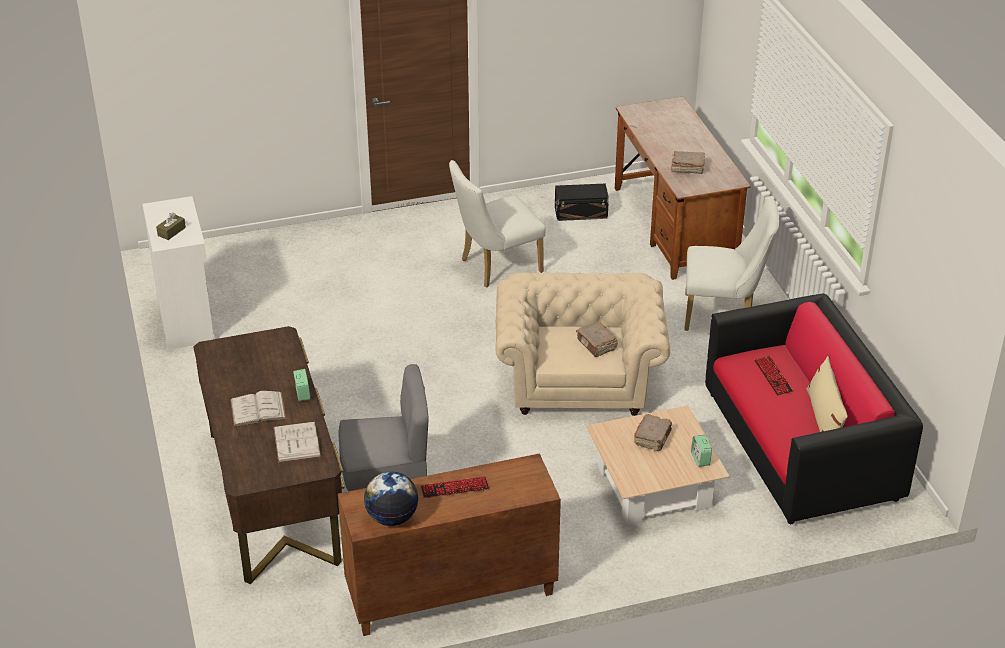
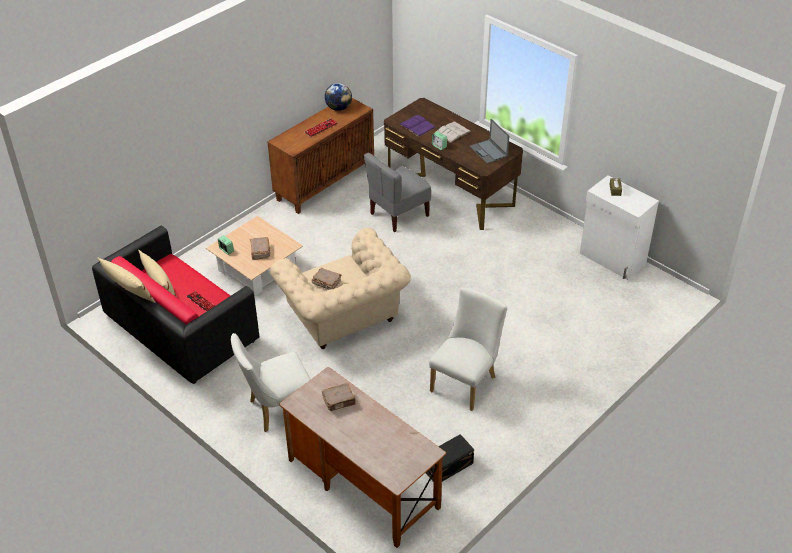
camera: 150 degrees right, 5 degrees up
(245, 358) = (489, 151): none -> laptop
(297, 442) = (417, 126): white book -> purple book
(878, 364) = (128, 291): none -> beige pillow

